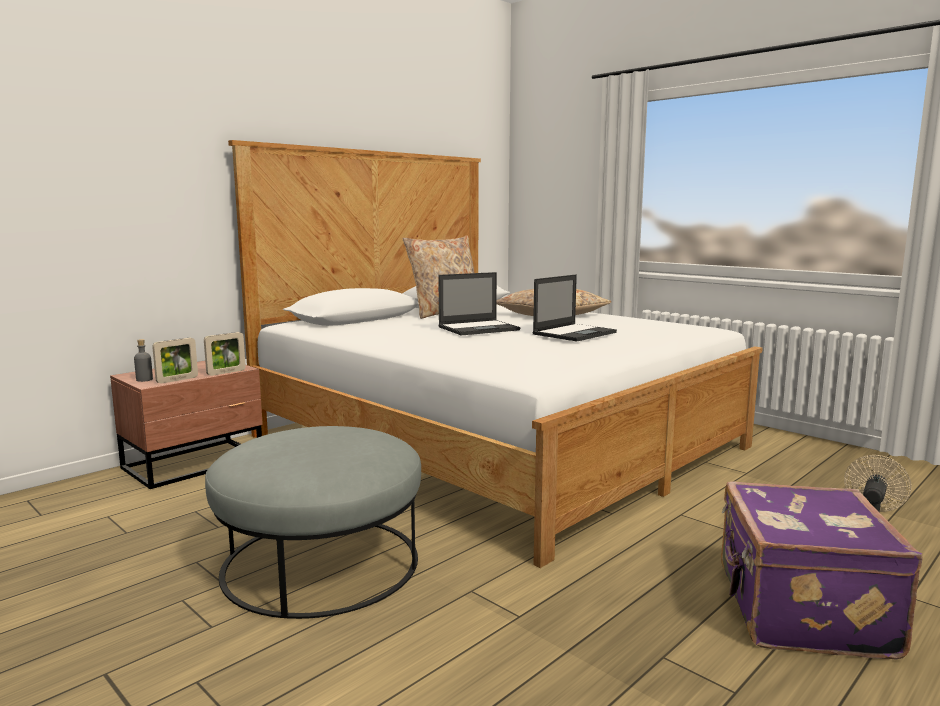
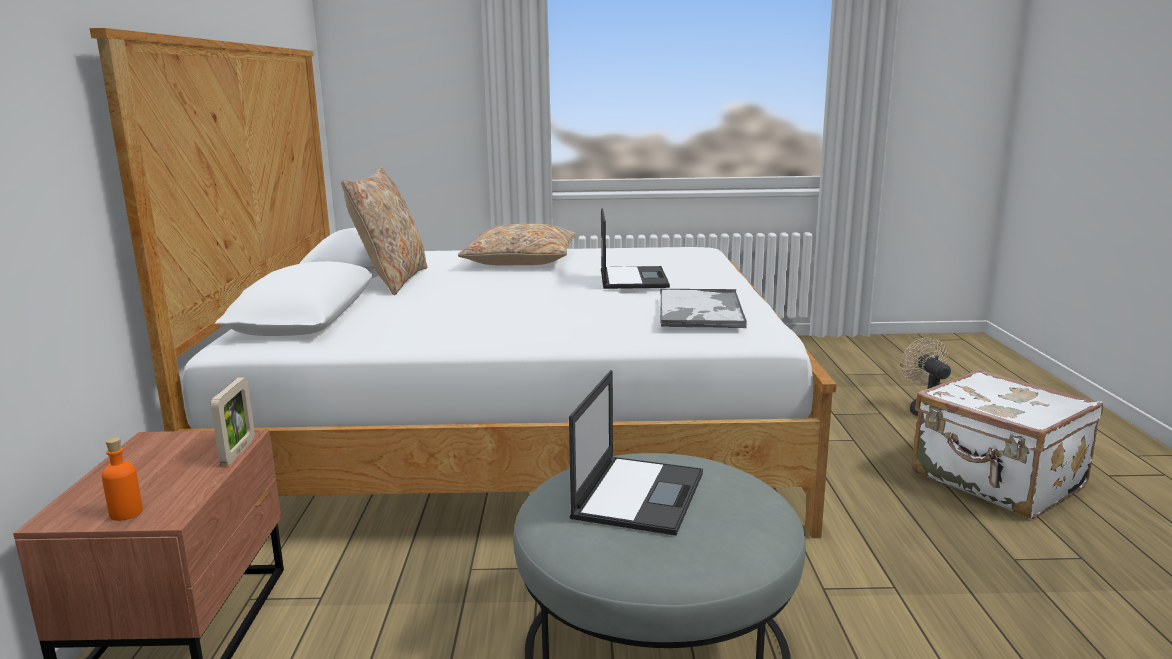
camera: 45 degrees left, 5 degrees up
(144, 379) = (126, 513): grey bottle -> orange bottle
(177, 380) = (194, 491): picture frame -> none
(479, 328) = (528, 293): laptop -> laptop (639, 494)
(535, 353) = (700, 310): none -> tray
(799, 611) = (996, 482): purple suitcase -> white suitcase

